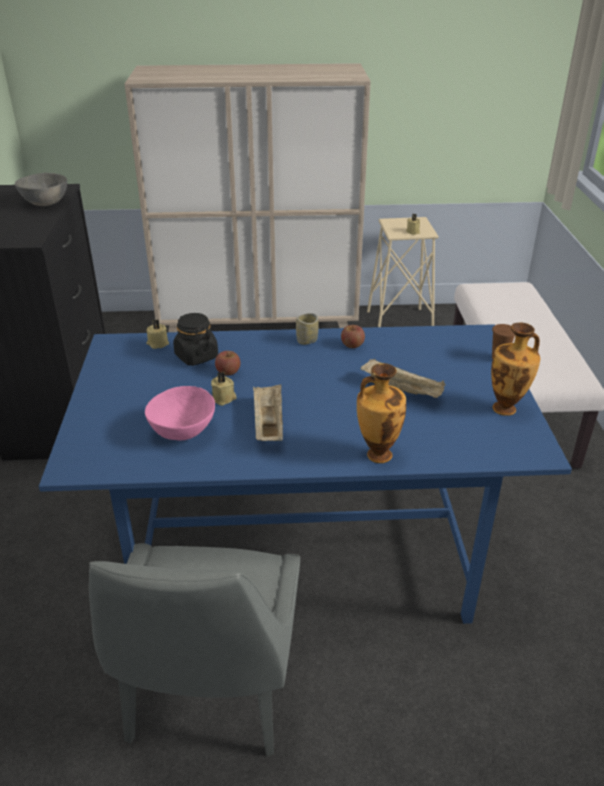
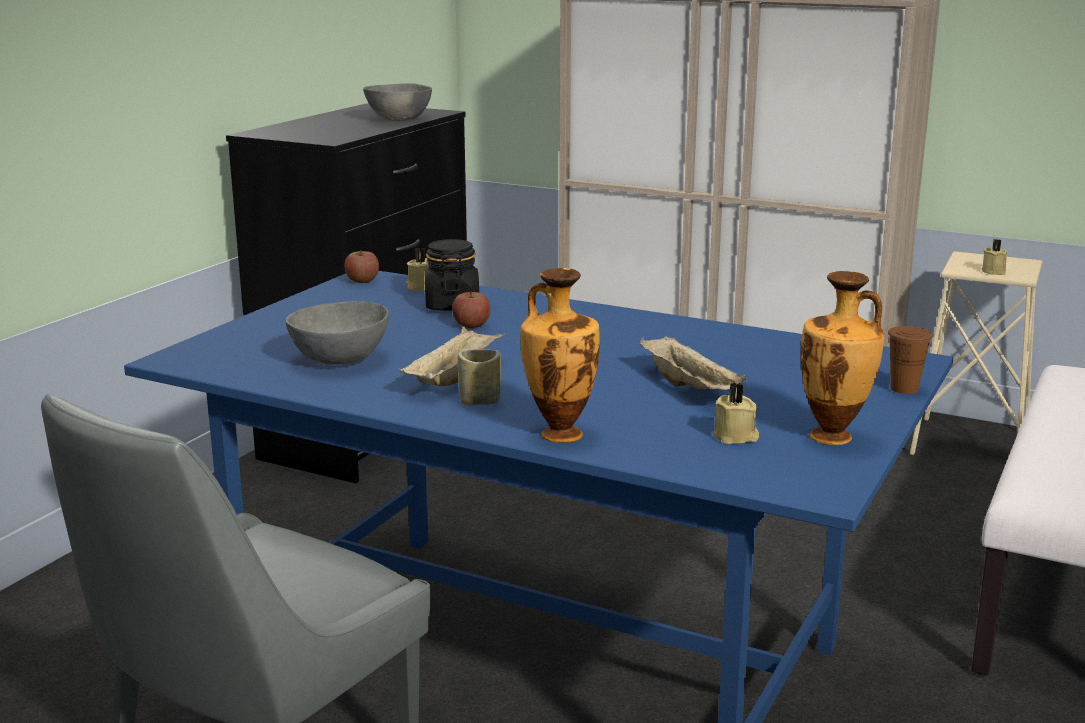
camera: 30 degrees right, 15 degrees down
(184, 431) = (342, 360): pink bowl -> grey bowl
(224, 398) = (431, 345): beige candle -> beige candle (736, 437)
(307, 340) = (621, 318): cup -> cup (480, 401)
(352, 345) = (681, 334): apple -> apple (362, 280)

